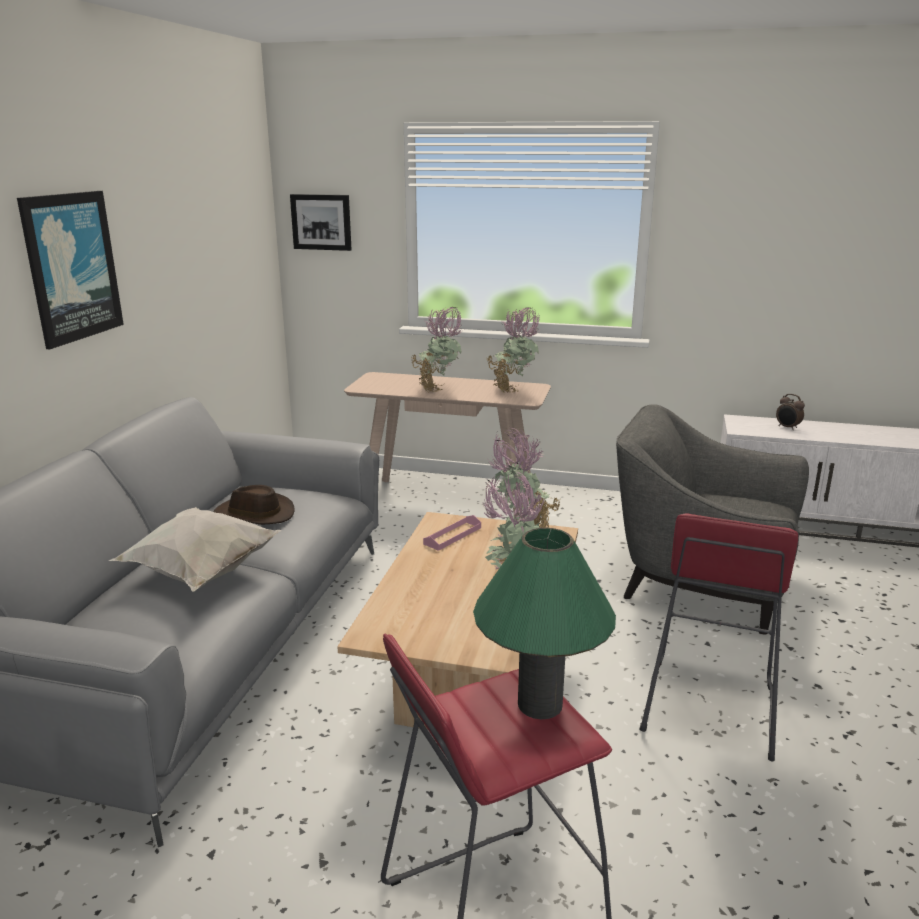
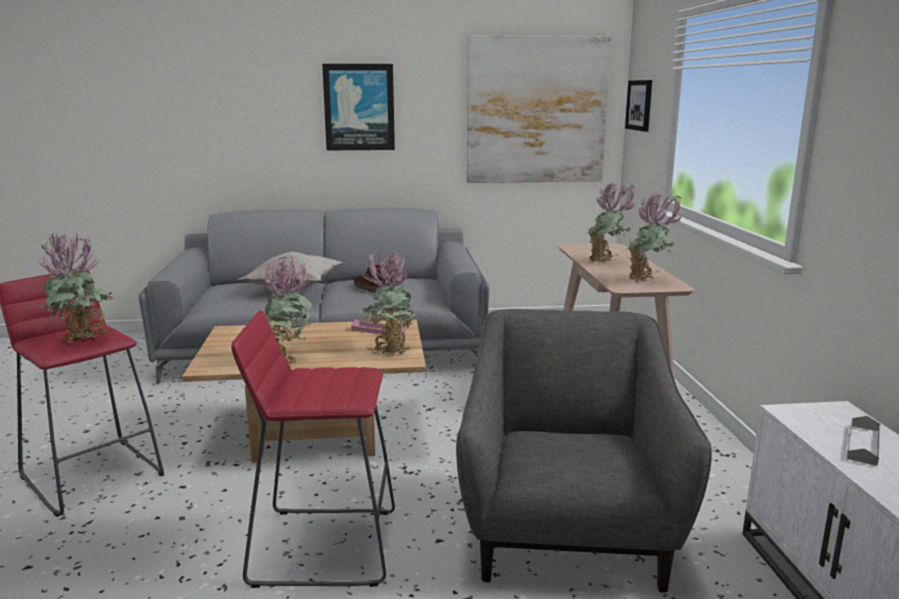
camera: 70 degrees right, 5 degrees down
(225, 239) = (536, 110): none -> picture
(540, 704) = (84, 342): green table lamp -> potted plant
(787, 427) = (863, 444): alarm clock -> grey tray

